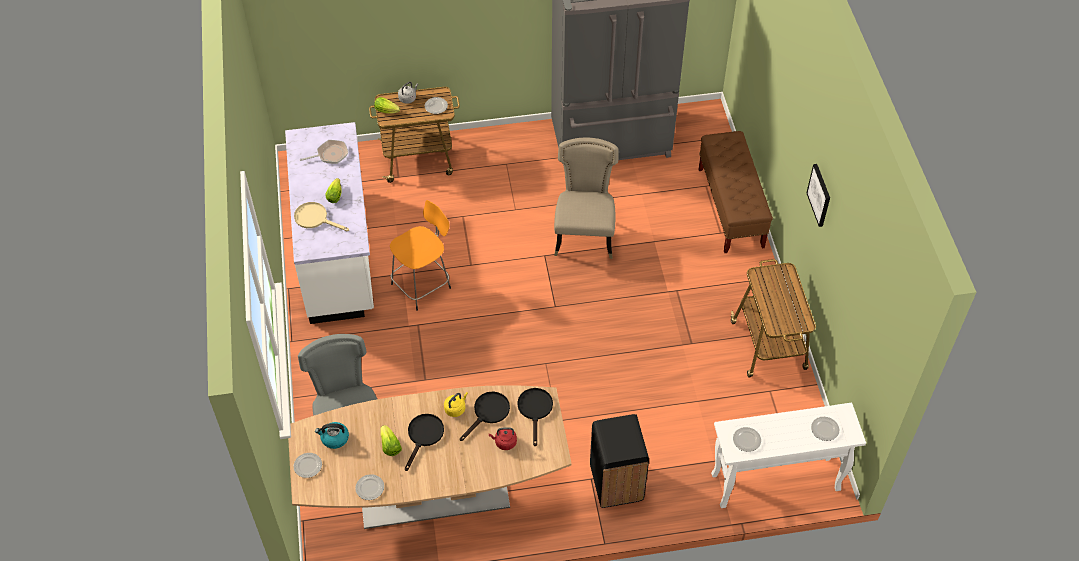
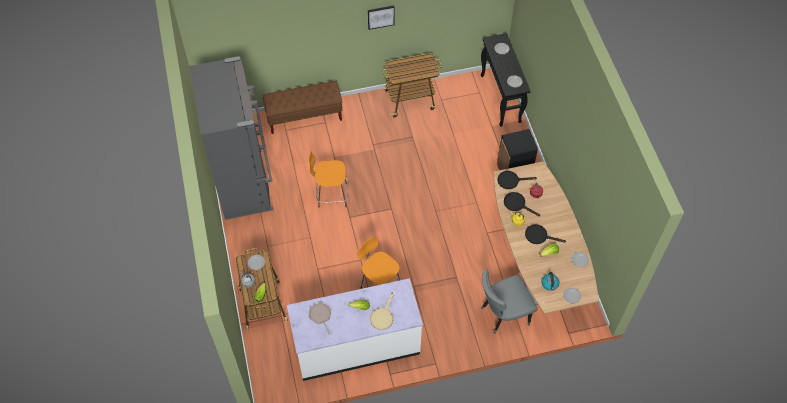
camera: 95 degrees left, 5 degrees up
(584, 235) = (331, 195): beige chair -> orange stool
(774, 483) = (501, 99): white console table -> black console table

